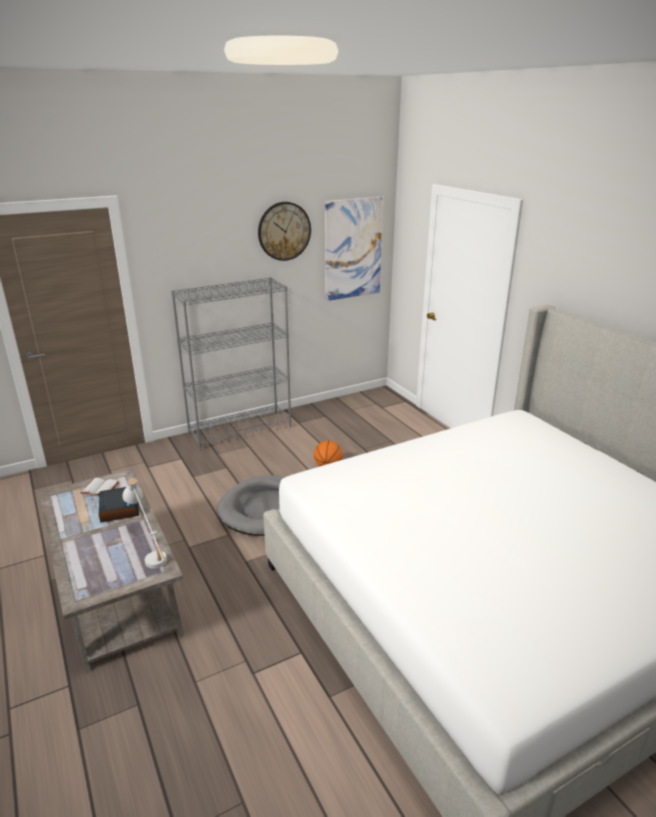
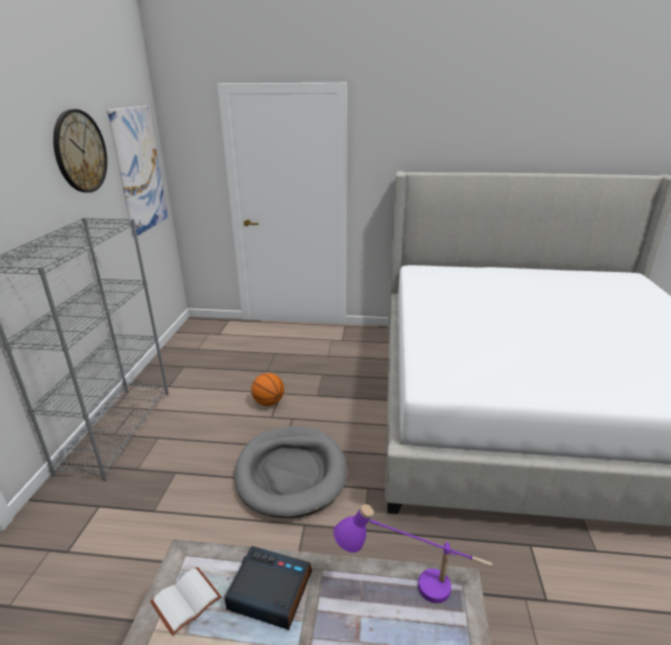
camera: 55 degrees left, 0 degrees up
(151, 552) = (409, 586): white table lamp -> purple table lamp

